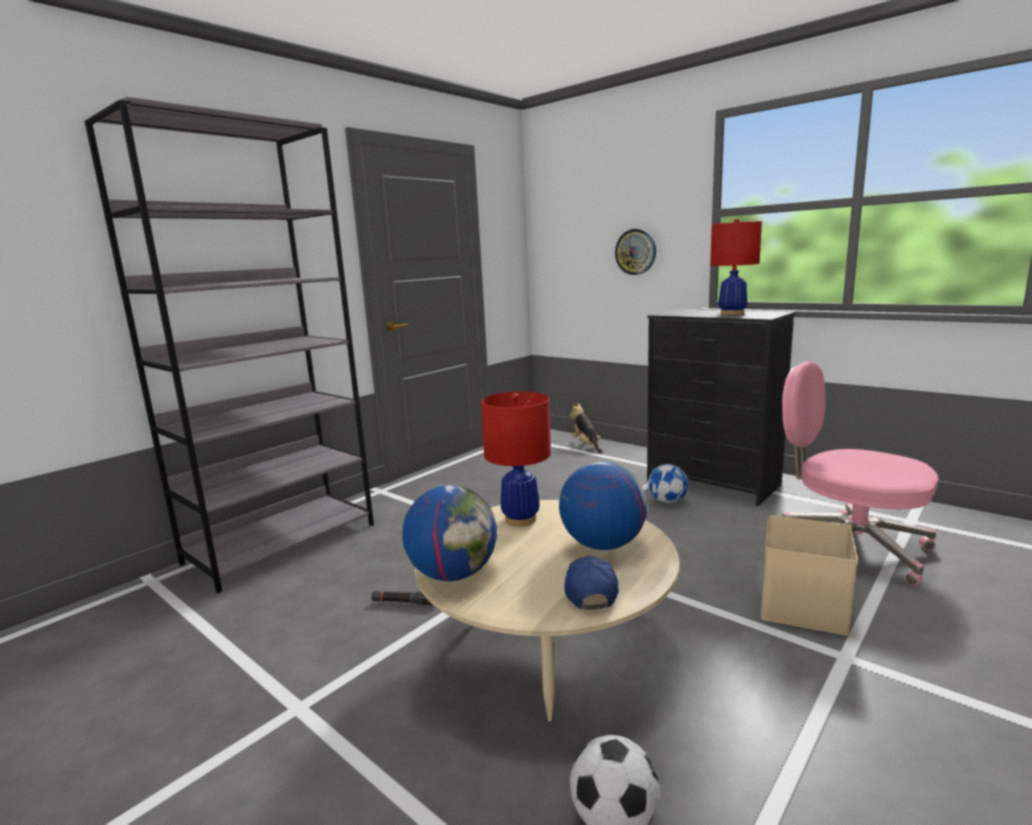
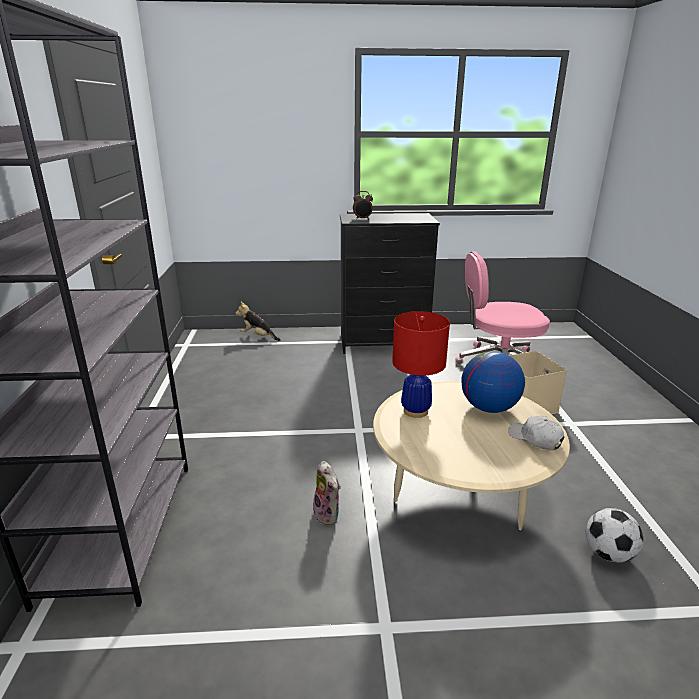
camera: 45 degrees left, 10 degrees up
(405, 602) = (328, 515): black flashlight -> plush toy
(453, 574) = (455, 466): globe -> none
(590, 591) = (535, 439): blue cap -> white cap
(635, 252) = (286, 163): wall clock -> none
(667, 501) = (378, 365): football -> none
(684, 313) = (362, 219): none -> alarm clock
(732, 313) = (397, 218): red table lamp -> none

